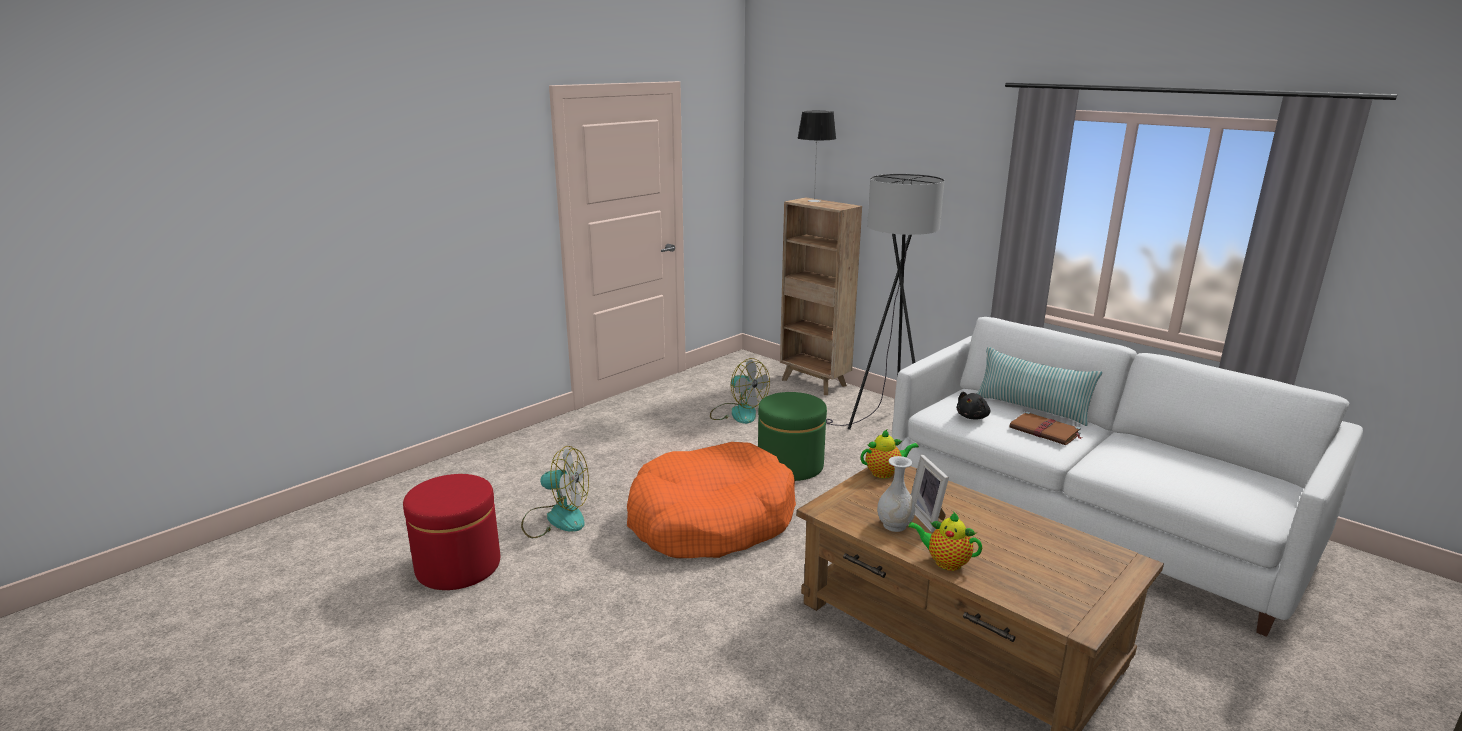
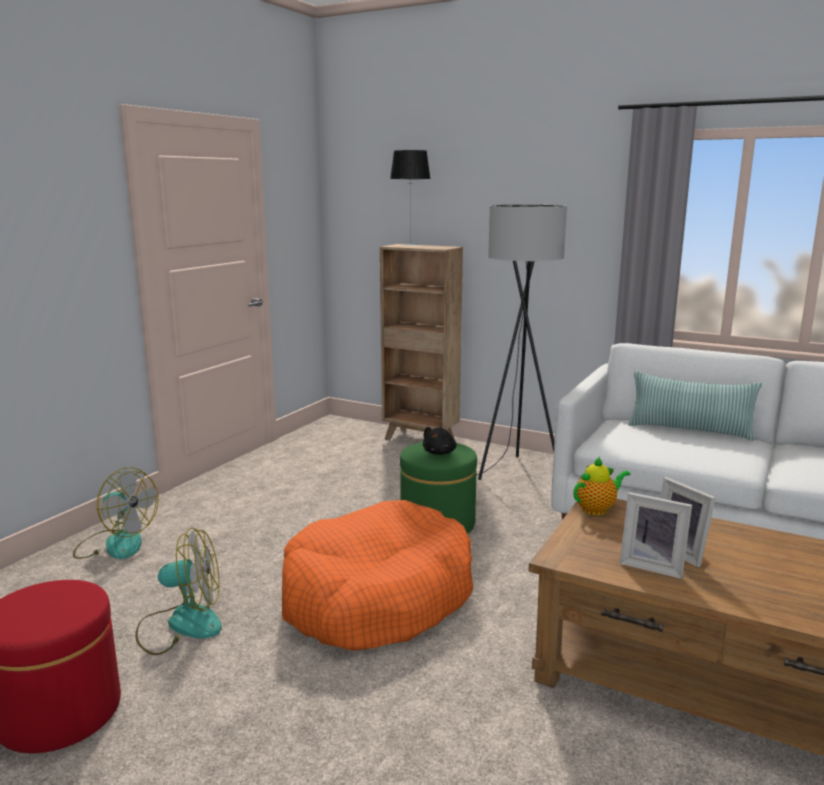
camera: 15 degrees left, 5 degrees down
(737, 413) = (353, 476): fan -> fan (116, 543)
(895, 525) = (652, 565): white vase -> picture frame
(945, 562) = (739, 600): teapot -> none
(973, 417) = (642, 443): black plush toy -> black plush toy (440, 453)
(1045, 431) = (721, 449): brown book -> none

